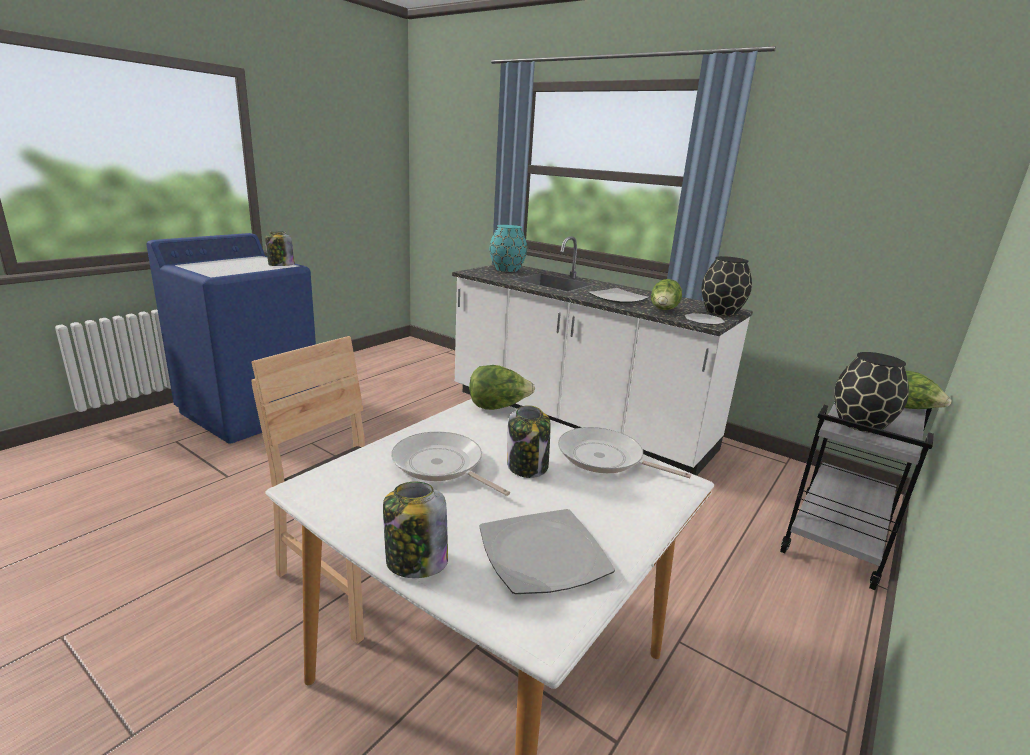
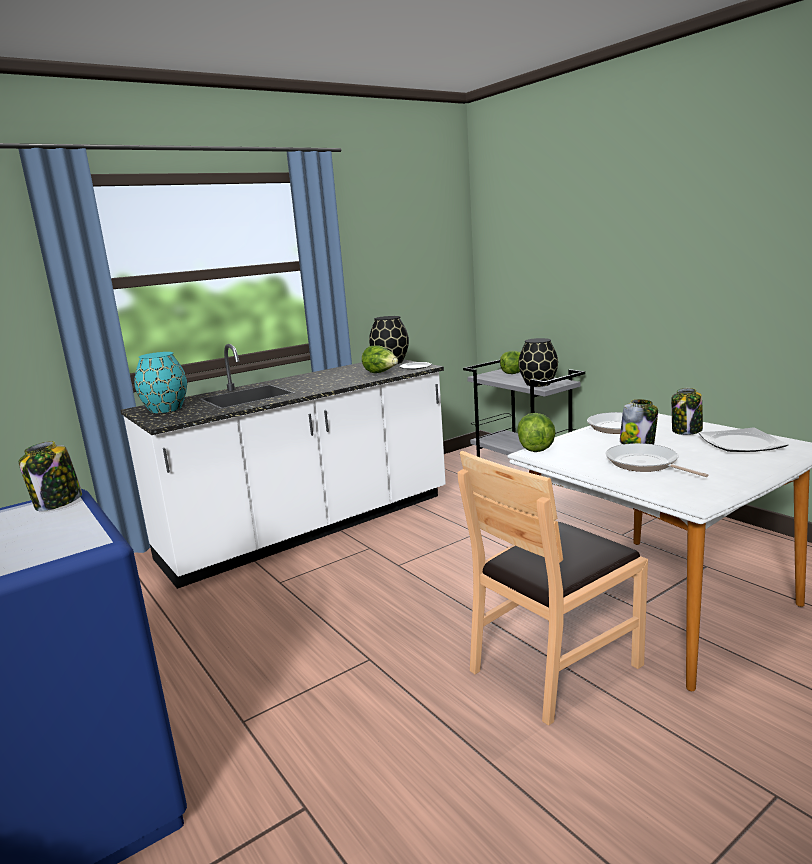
camera: 70 degrees left, 5 degrees down
(415, 562) = (768, 469): jar -> jar (686, 431)
(441, 465) = (645, 464): frying pan -> frying pan turned 90 degrees clockwise
(617, 298) = (333, 381): plate -> none

